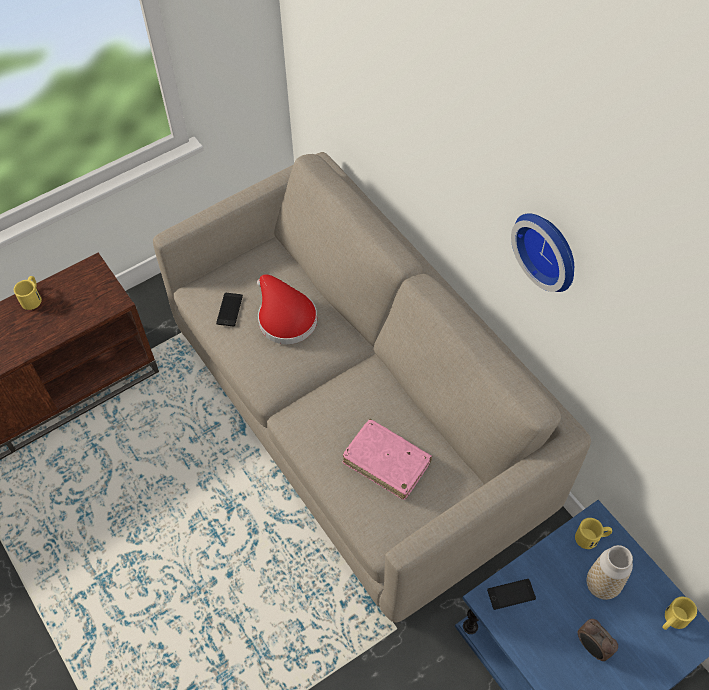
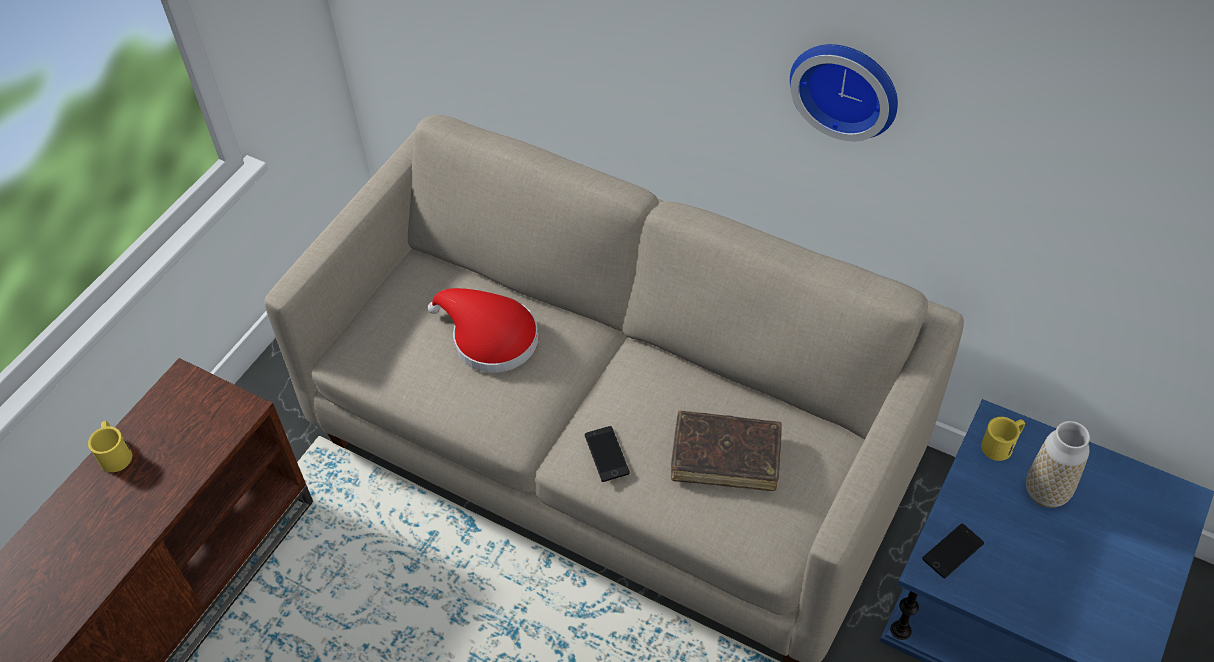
camera: 25 degrees left, 5 degrees down
(229, 309) = (408, 358): phone -> phone (606, 454)
(386, 462) = (725, 457): pink book -> brown book
(592, 647) = (1079, 567): alarm clock -> none
(672, 620) = (1145, 494): yellow mug -> none

